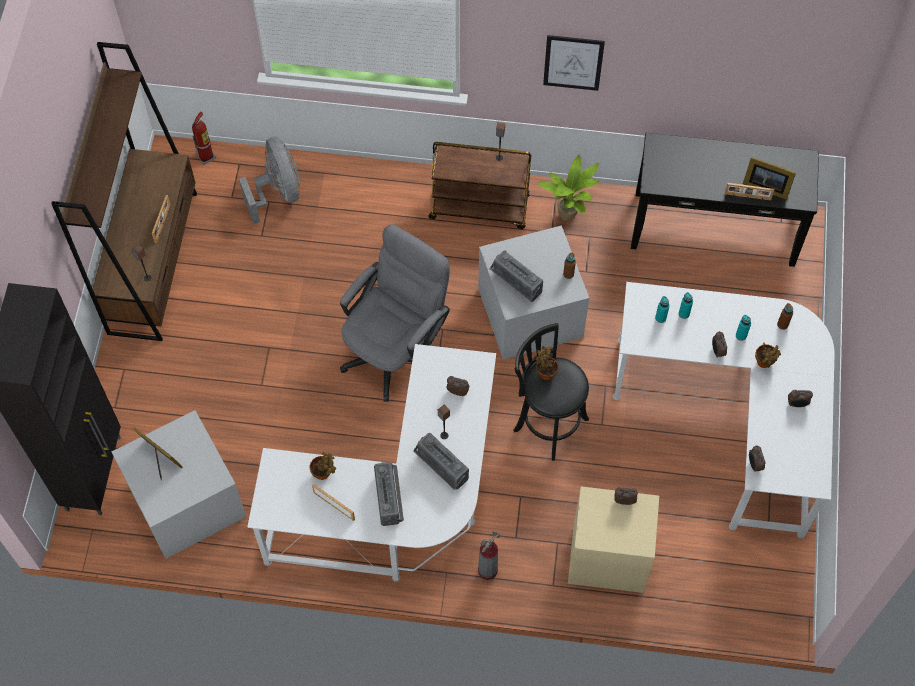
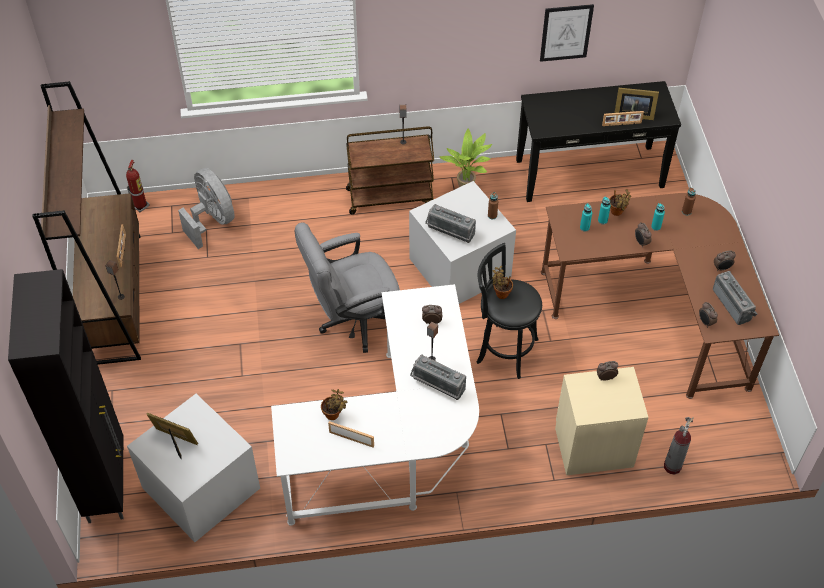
camera: 15 degrees left, 10 degrees down
(390, 499) = (401, 421): radio -> radio (733, 304)
(396, 348) = (353, 320): grey office chair -> grey office chair turned 135 degrees counterclockwise
(487, 571) = (492, 482): fire extinguisher -> fire extinguisher (672, 466)
(573, 62) = (455, 36): picture -> picture (566, 32)
(731, 417) = (656, 310): white desk -> brown desk
(764, 363) = (683, 244): potted plant -> potted plant (617, 212)

